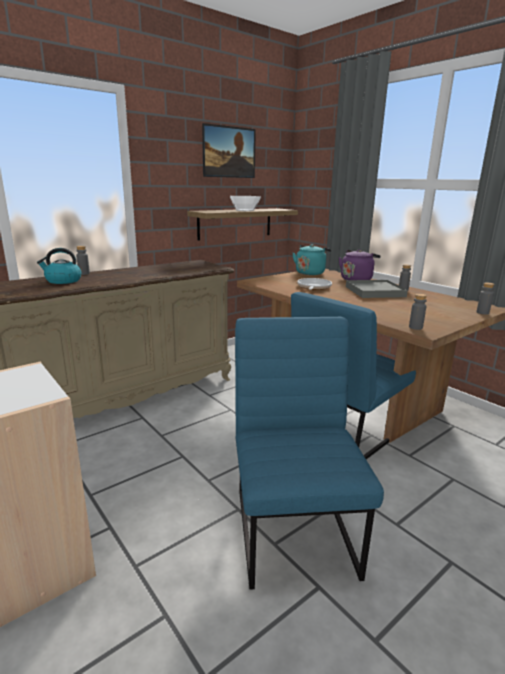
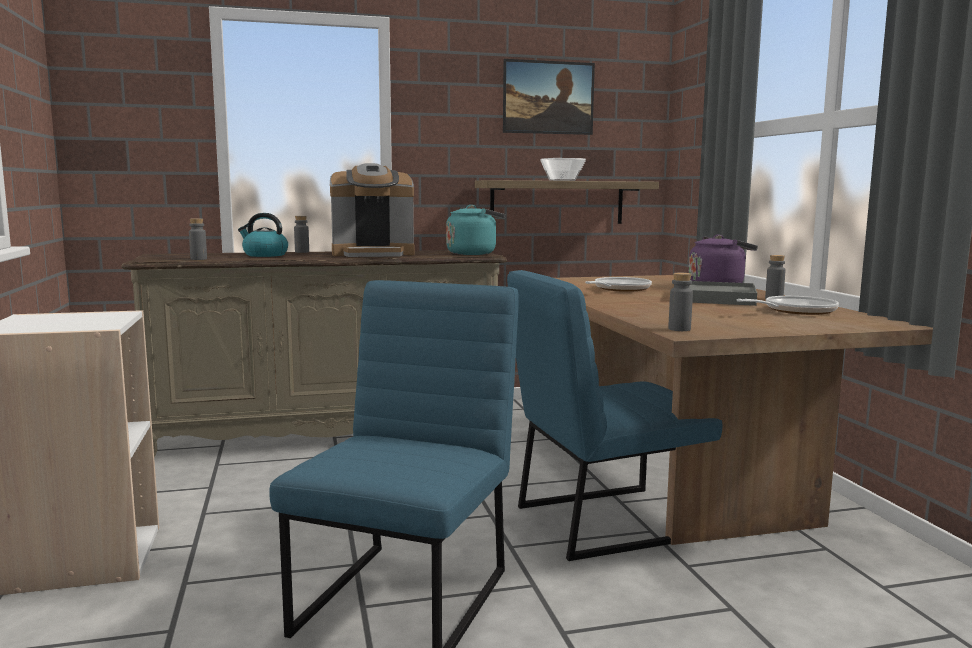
camera: 25 degrees right, 10 degrees down
(143, 272) = (373, 254): none -> coffee machine
(310, 273) = (656, 277): turquoise kettle -> turquoise kettle (474, 253)
(432, 300) = (795, 311): none -> frying pan
(482, 312) = (856, 327): grey bottle -> grey bottle (198, 259)

